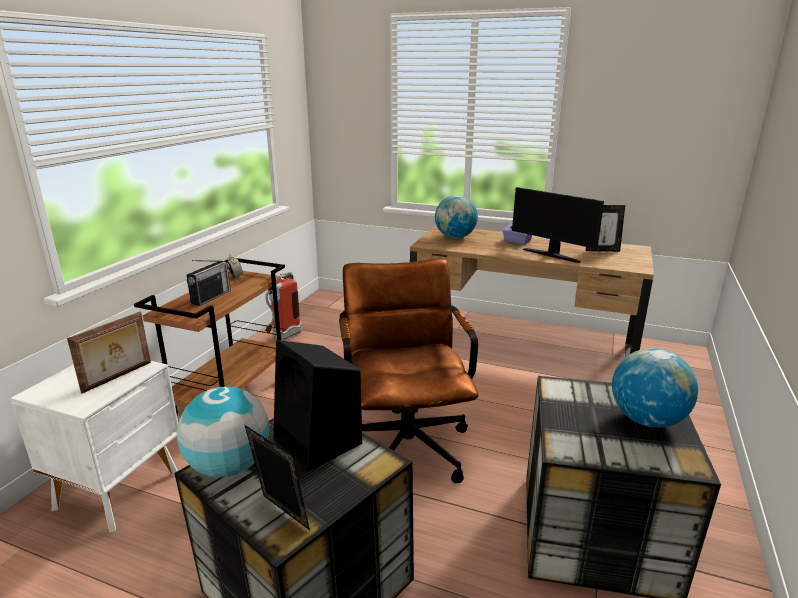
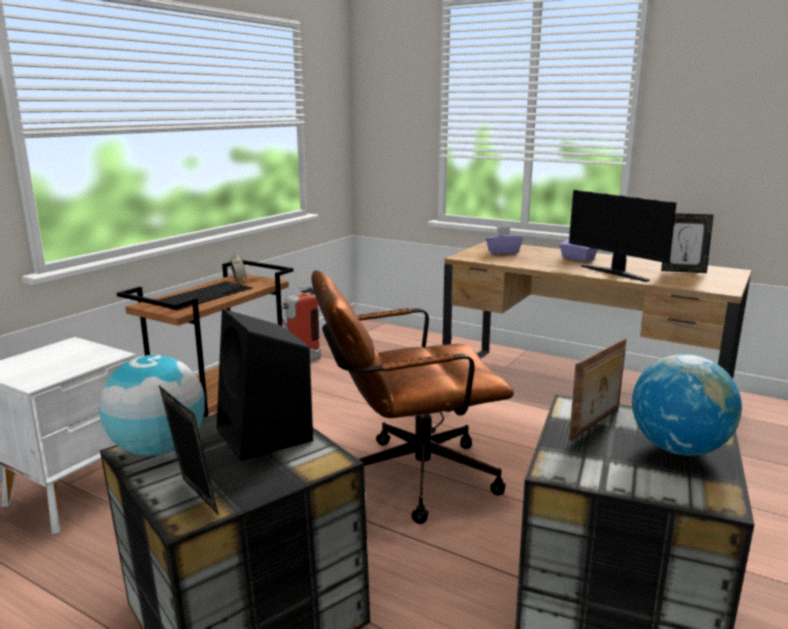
camera: 10 degrees right, 5 degrees down
(118, 377) = (79, 361): picture frame -> picture frame (596, 424)
(211, 297) = (204, 295): radio -> keyboard
(405, 441) = (406, 478): brown office chair -> brown office chair turned 105 degrees counterclockwise
(455, 237) = (503, 252): globe -> purple tissue box

